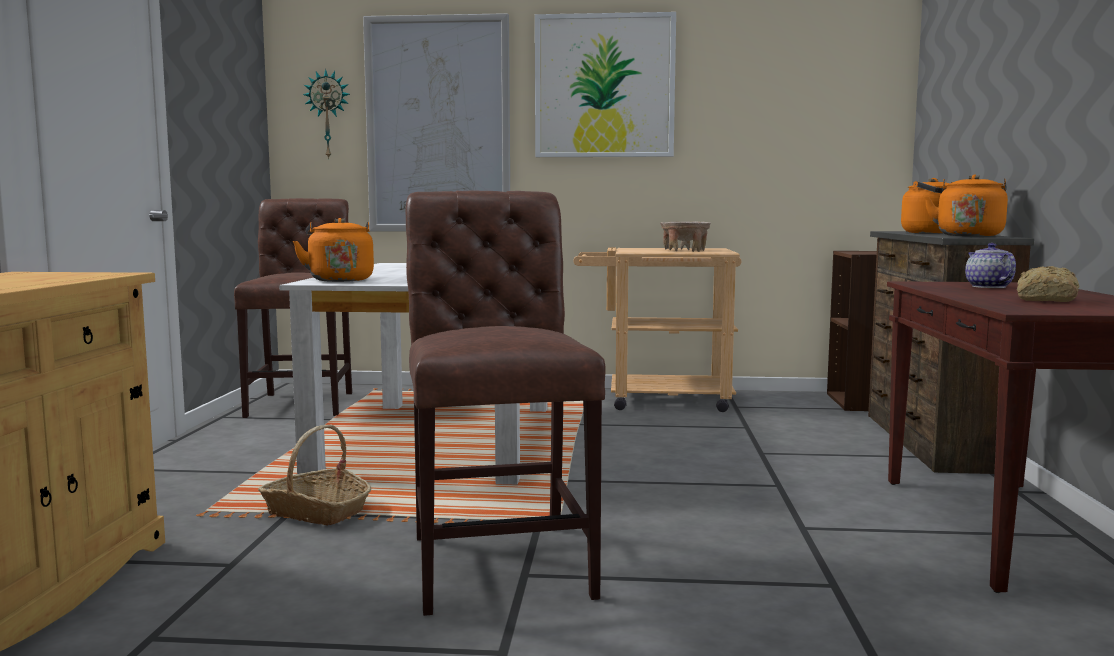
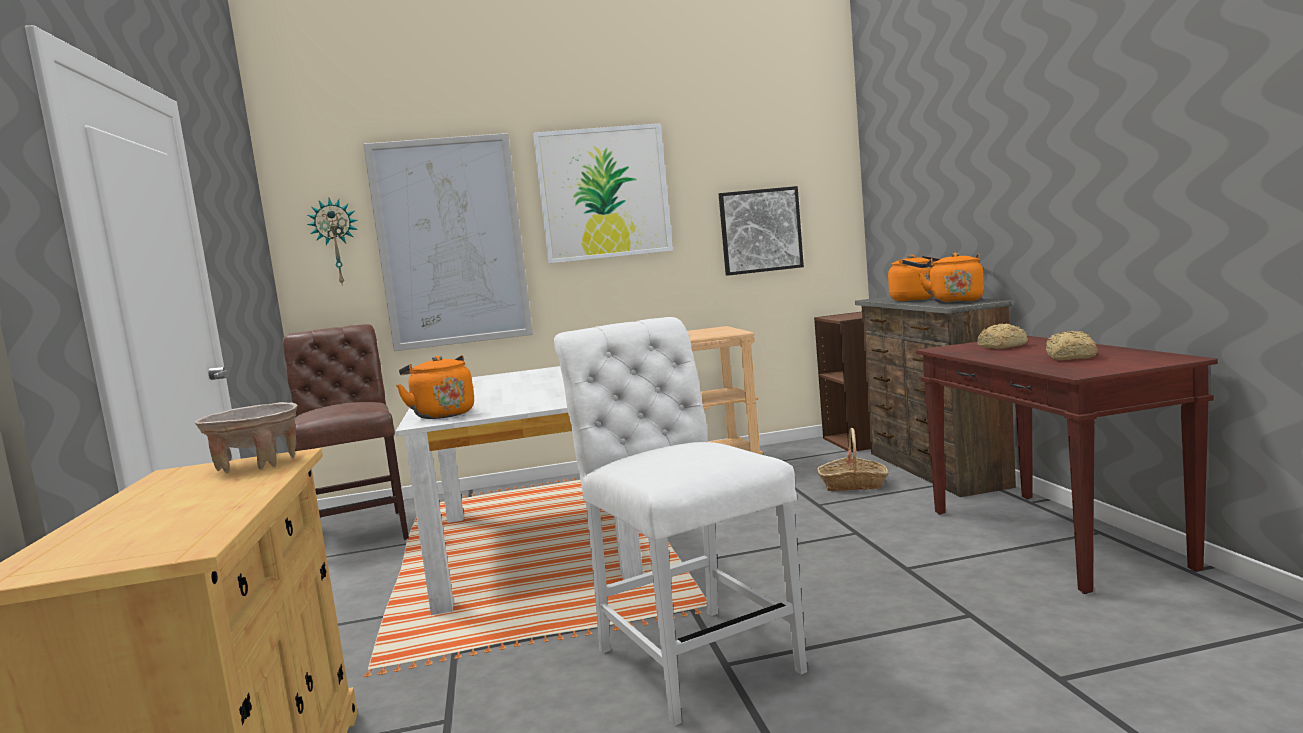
camera: 15 degrees left, 0 degrees up
(317, 511) = (481, 645): basket -> basket (853, 484)
(499, 559) = (692, 654): brown chair -> white chair
(685, 251) = (703, 335): beige bowl -> beige bowl (256, 464)
(781, 144) = (760, 231): none -> picture
(987, 287) = (1001, 346): teapot -> bread

